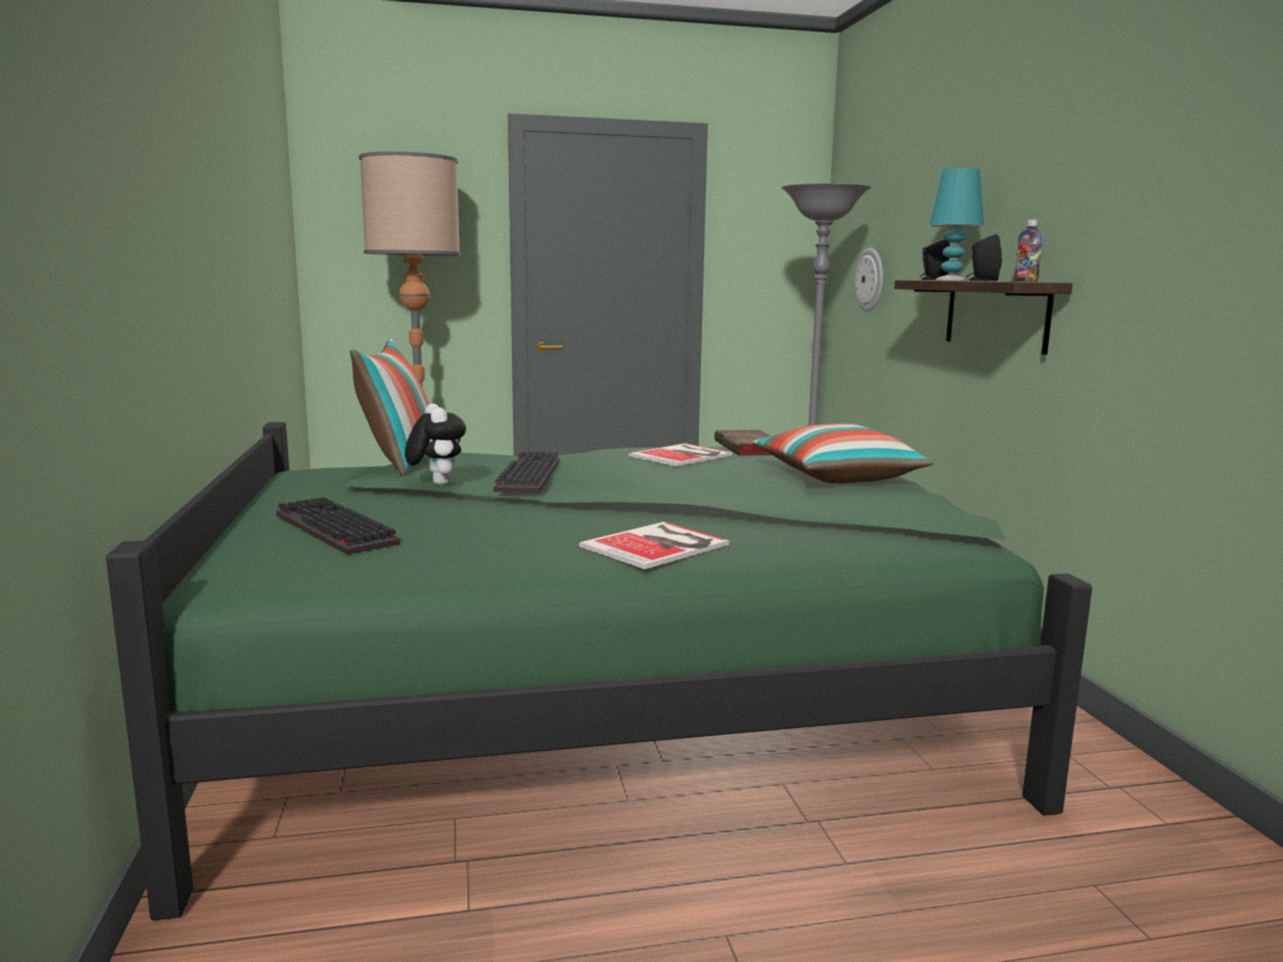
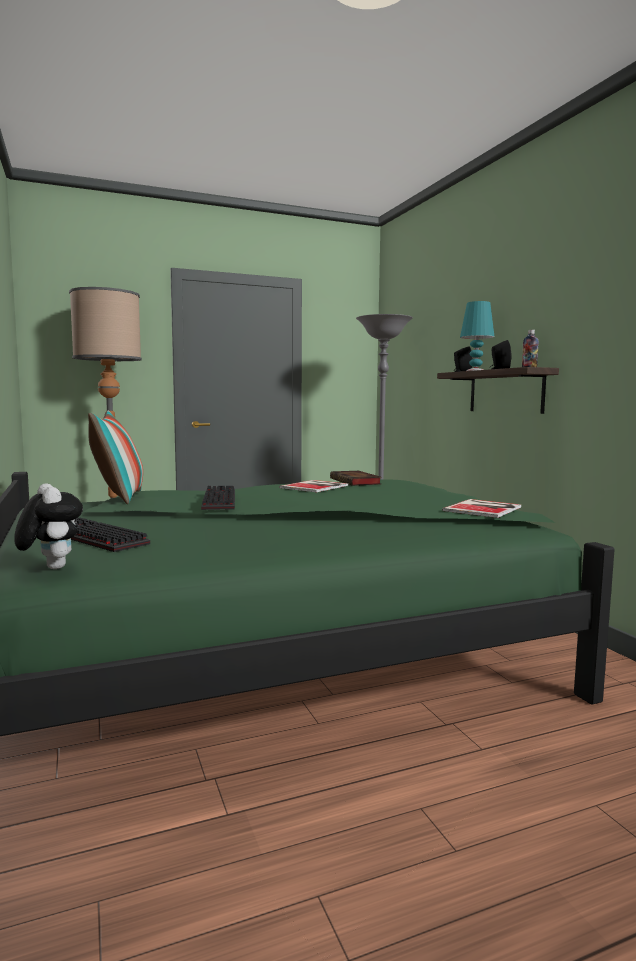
camera: 10 degrees left, 5 degrees down
(436, 483) = (155, 507): plush toy -> plush toy (50, 567)
(659, 545) = (336, 536): book -> book (484, 508)
(838, 477) = (424, 494): pillow -> none
(870, 279) = (412, 377): wall clock -> none

